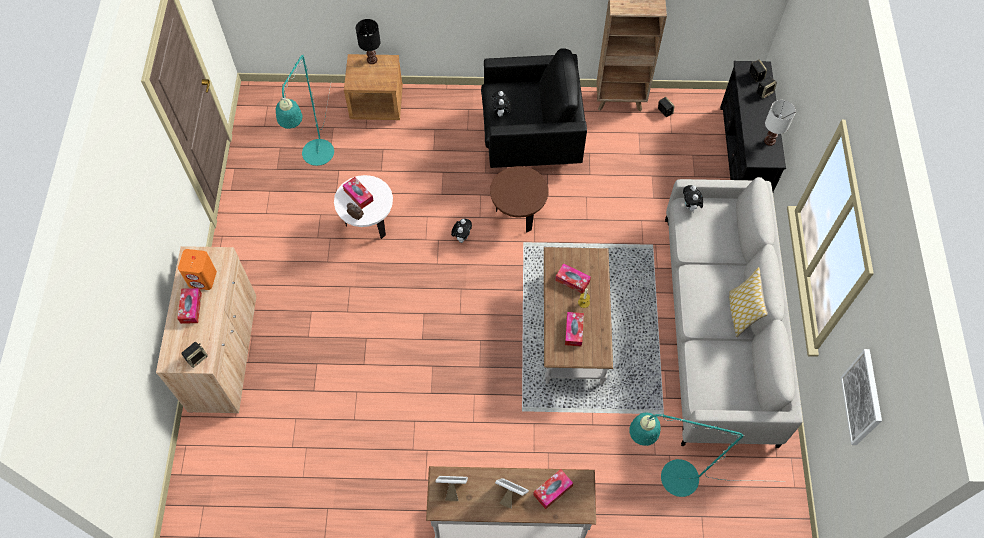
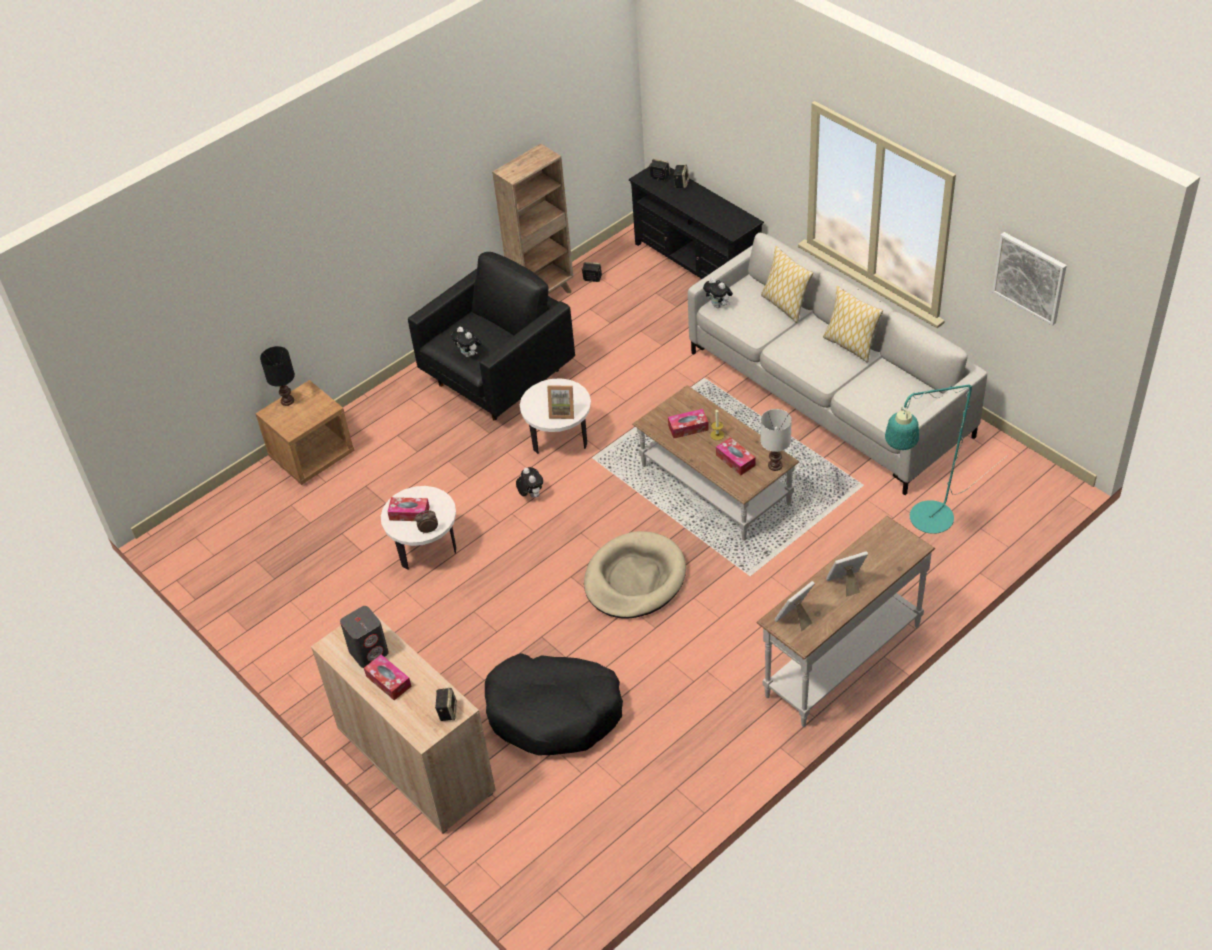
camera: 40 degrees left, 15 degrees down
(203, 278) = (369, 651): orange speaker -> grey speaker
(317, 159) = (307, 541): turquoise floor lamp -> none
(320, 394) = (554, 712): none -> black dog bed
(456, 349) = (634, 579): none -> beige dog bed
(516, 200) = (562, 412): none -> picture frame
(518, 213) = (559, 441): brown side table -> white side table
(552, 490) = (875, 554): tissue box -> none
(733, 244) = (785, 305): none -> pillow
(769, 140) = (727, 212): white table lamp -> white table lamp (774, 465)

